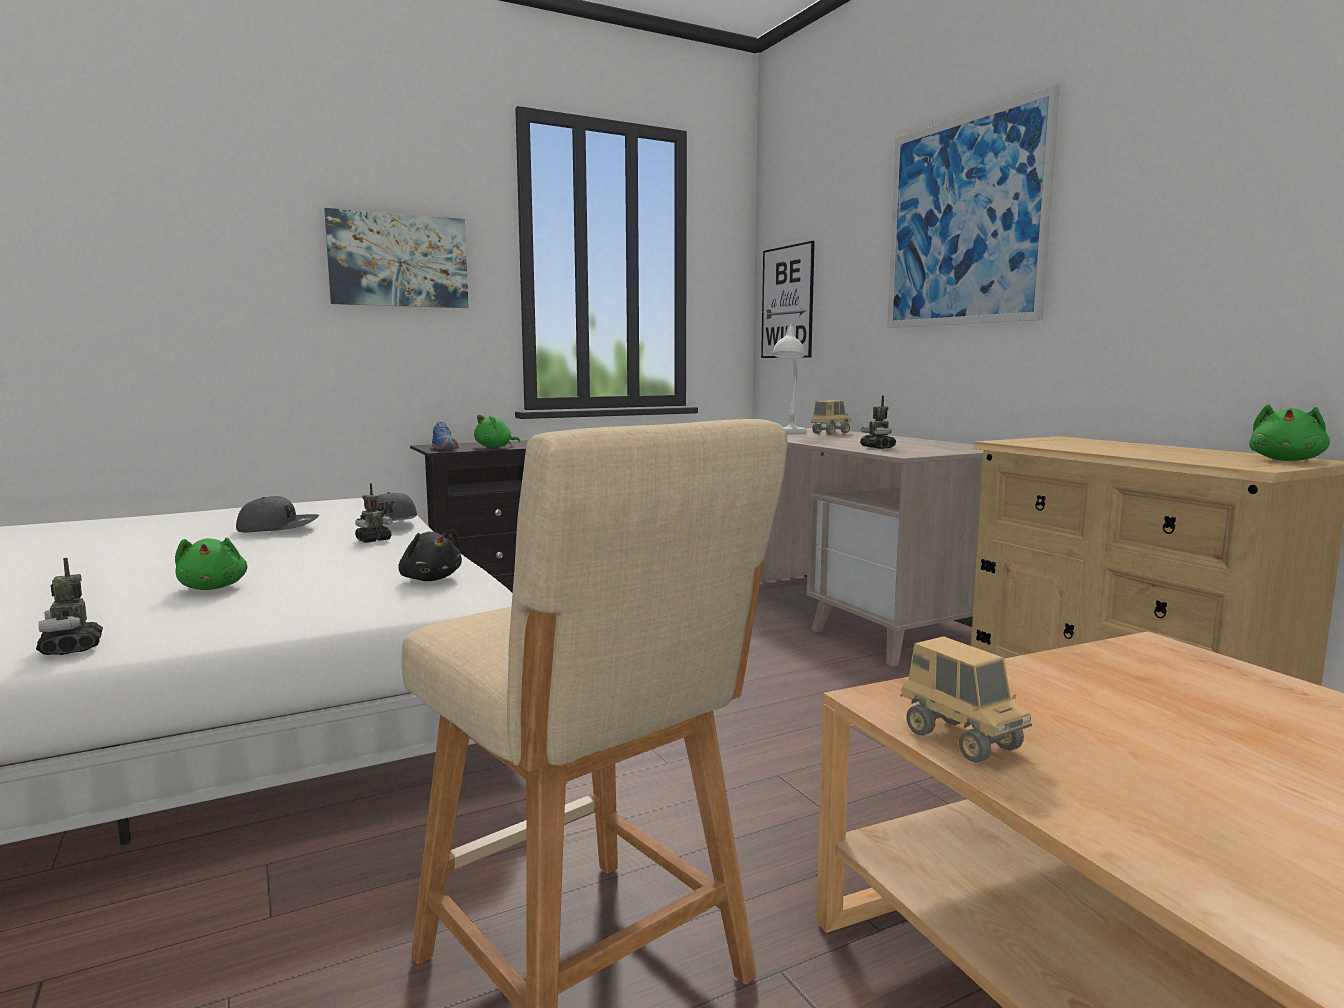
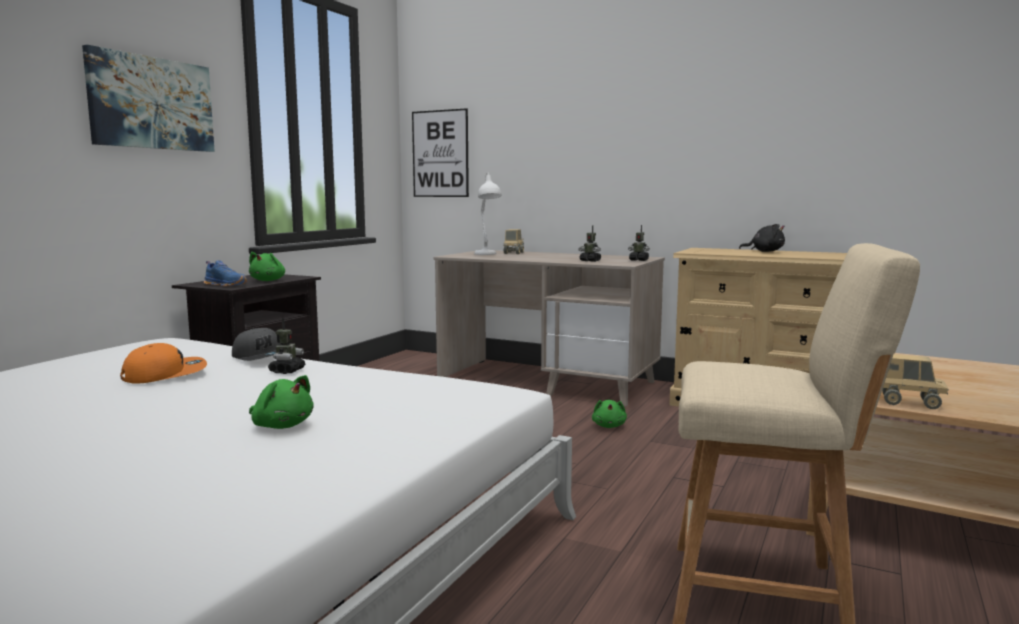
camera: 35 degrees left, 0 degrees up
(71, 648) = (330, 487): toy robot -> toy robot (638, 260)
(278, 527) = (165, 374): grey cap -> orange cap
(430, 579) = (438, 387): black plush toy -> black plush toy (765, 251)
(964, 221) = (607, 108): picture -> none
(1286, 460) = (842, 254): green plush toy -> green plush toy (609, 426)

